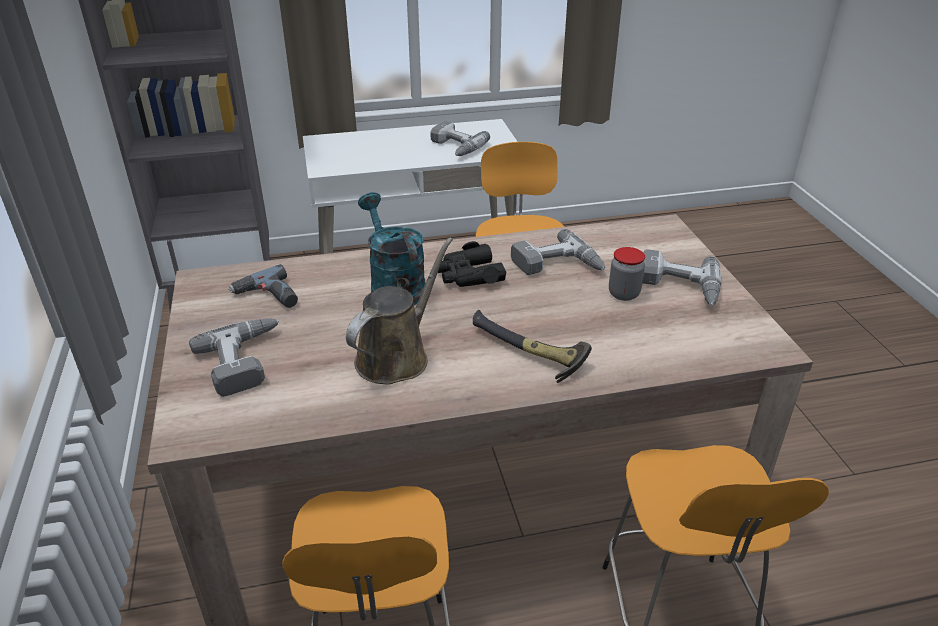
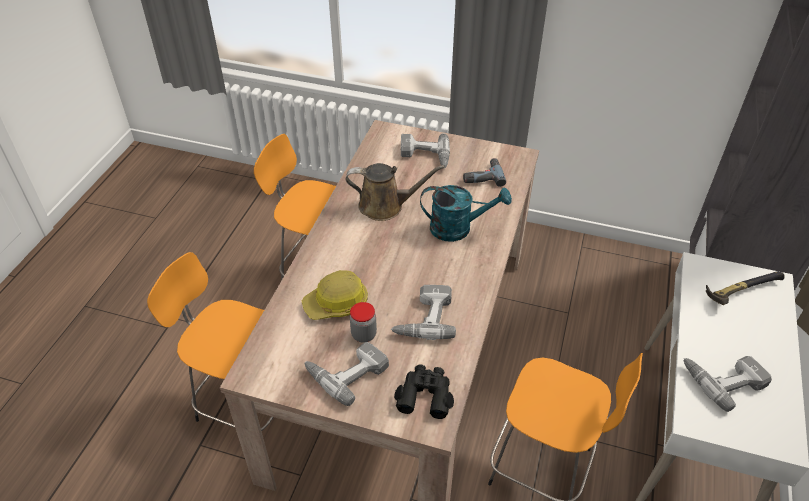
camera: 120 degrees right, 10 degrees up
(396, 356) = (385, 206): brown watering can -> brown watering can turned 60 degrees counterclockwise
(469, 275) = (445, 267): black binoculars -> black binoculars (425, 394)
(527, 354) = (344, 256): hammer -> hammer (739, 291)
(607, 328) = (337, 304): none -> hard hat

